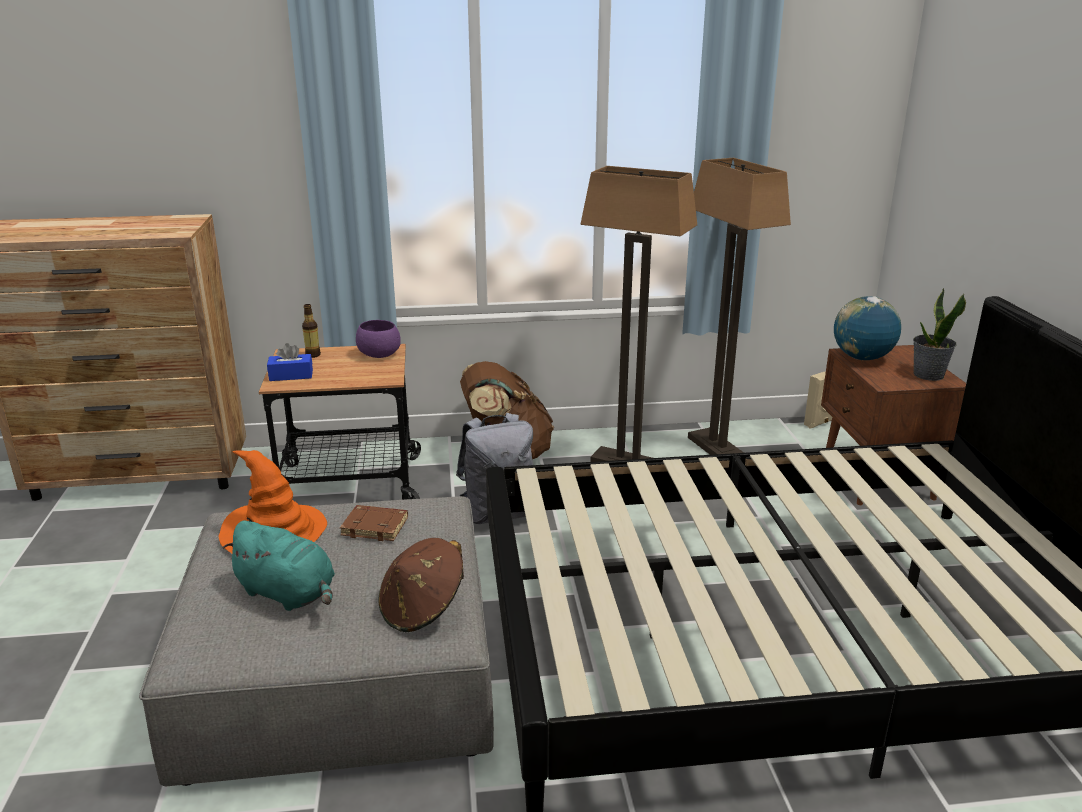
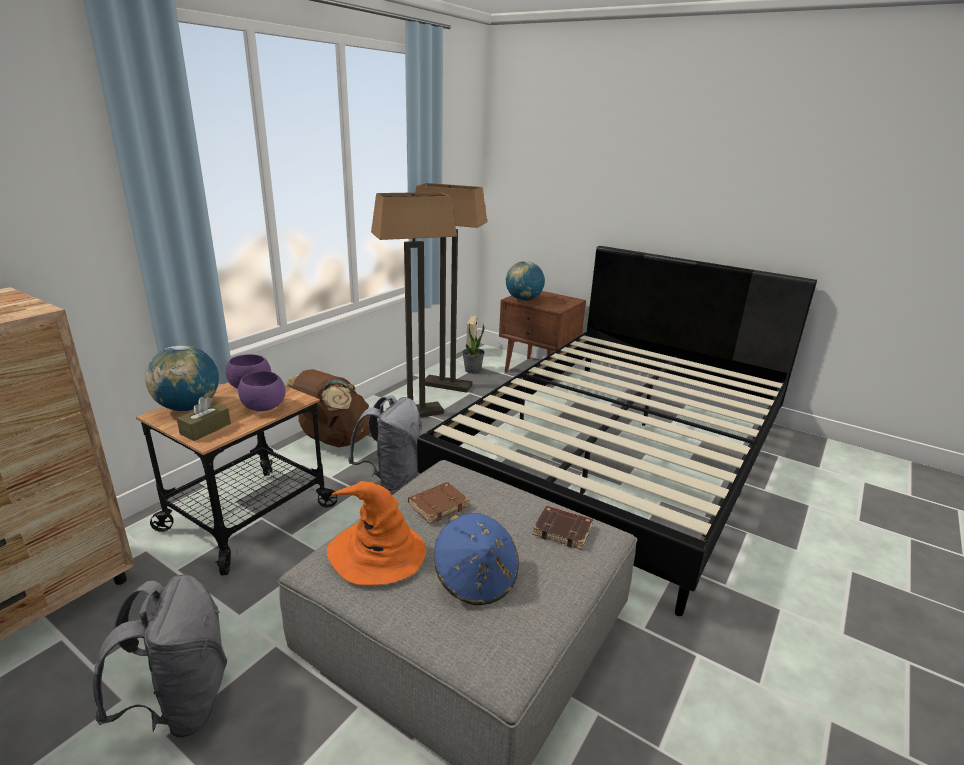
camera: 50 degrees left, 0 degrees up
(140, 583) = (181, 704): none -> grey backpack
(289, 594) = (476, 579): turquoise plush toy -> blue hat
(291, 375) = (205, 429): blue tissue box -> brown tissue box
(313, 355) = (188, 407): bottle -> globe
(354, 374) = (263, 407): none -> purple bowl
(422, 609) = (563, 530): brown hat -> brown book
(928, 375) = (562, 299): potted plant -> potted plant (473, 370)

